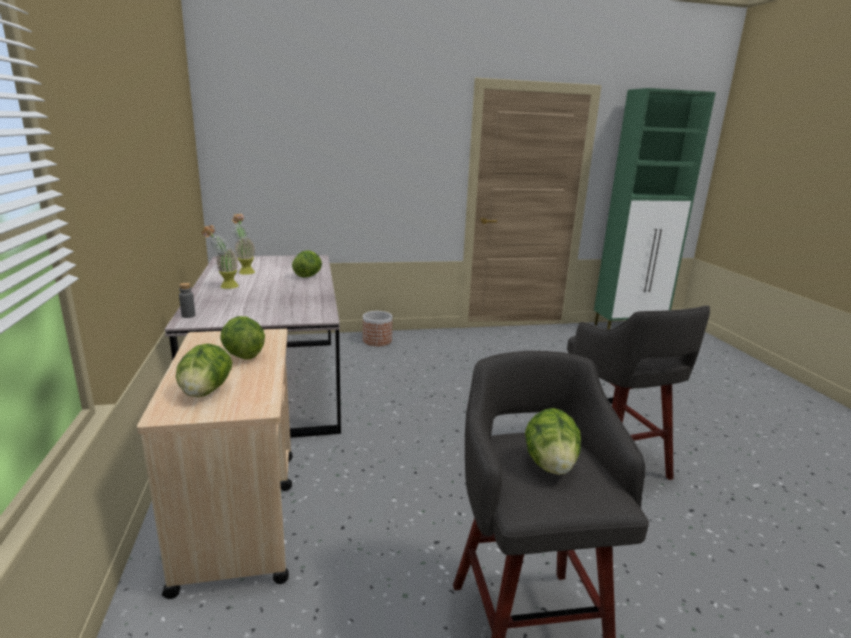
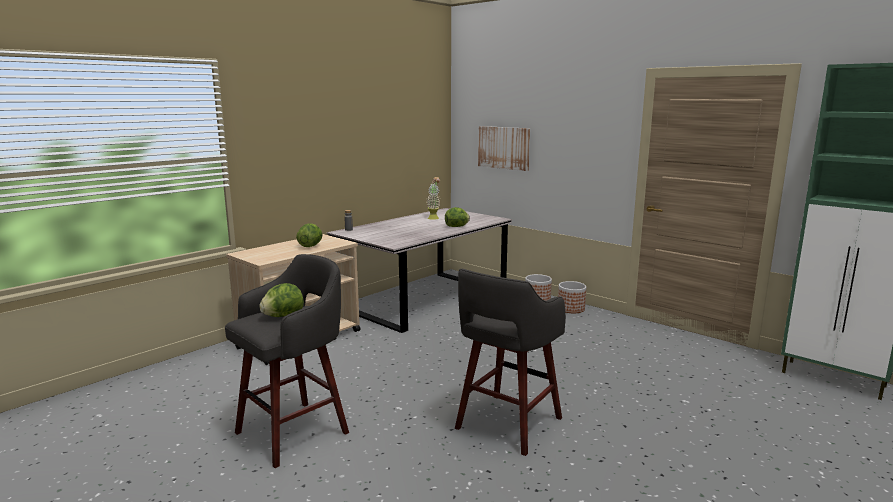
camera: 55 degrees right, 5 degrees down
(205, 392) = (265, 252): lettuce -> none
(224, 287) = (400, 222): potted plant -> none
(296, 167) = (504, 147): none -> picture
(416, 337) = (571, 308): none -> planter

